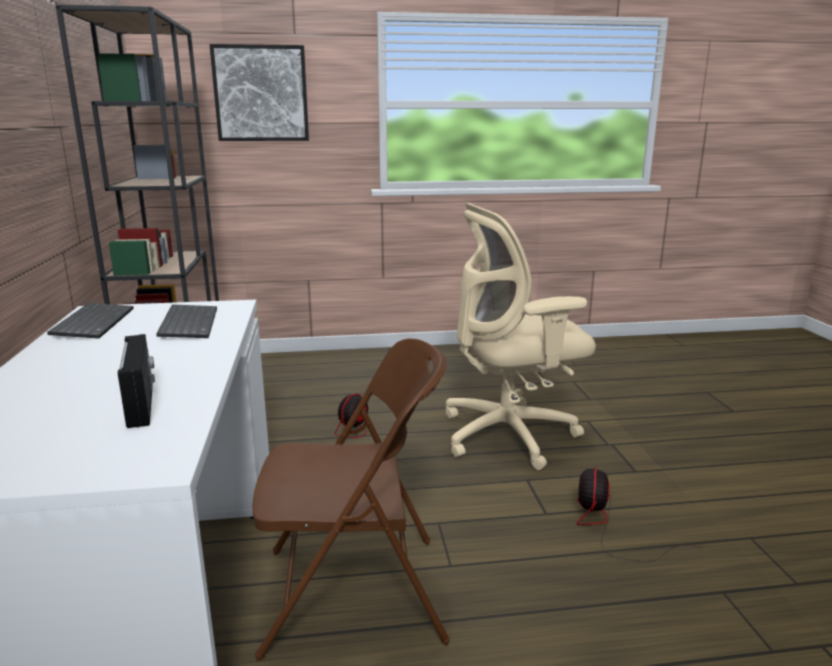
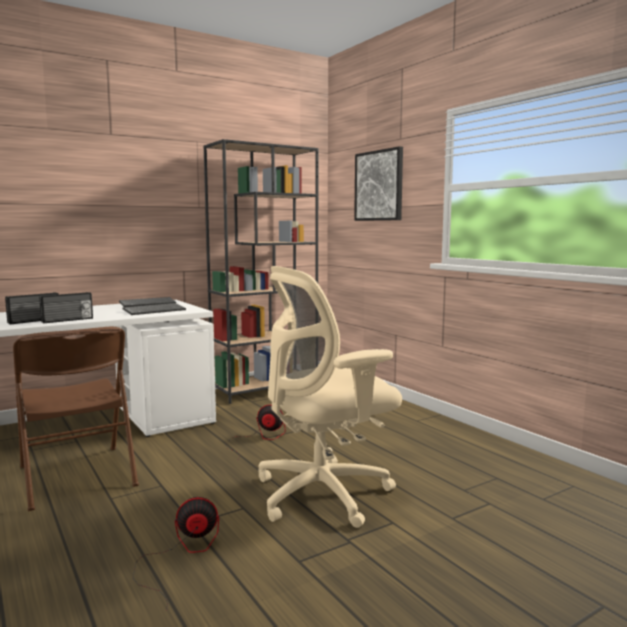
camera: 65 degrees right, 10 degrees down
(186, 379) = (67, 320): none -> radio
(515, 431) = (329, 490): beige office chair -> beige office chair turned 75 degrees counterclockwise

